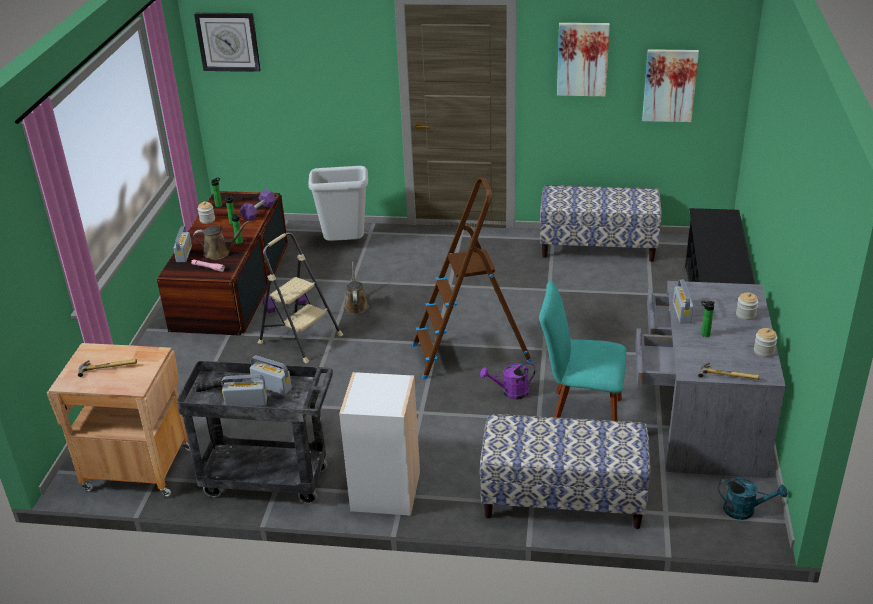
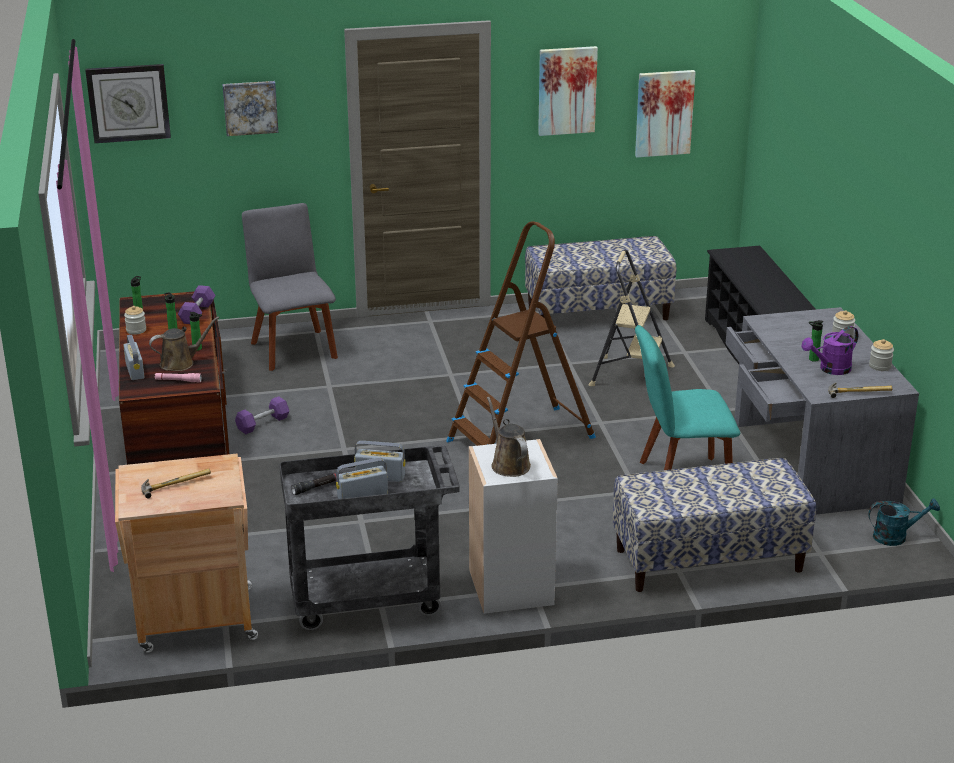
camera: 20 degrees left, 5 degrees down
(298, 337) = (302, 454): beige step ladder -> beige step ladder (629, 374)
(320, 52) = (250, 107): none -> picture
(345, 244) = (293, 348): grey trash can -> grey chair
(355, 306) = (351, 411): brown watering can -> brown watering can (508, 464)
(510, 392) = (590, 470): purple watering can -> purple watering can (830, 369)
(682, 313) = (777, 343): radio -> none

